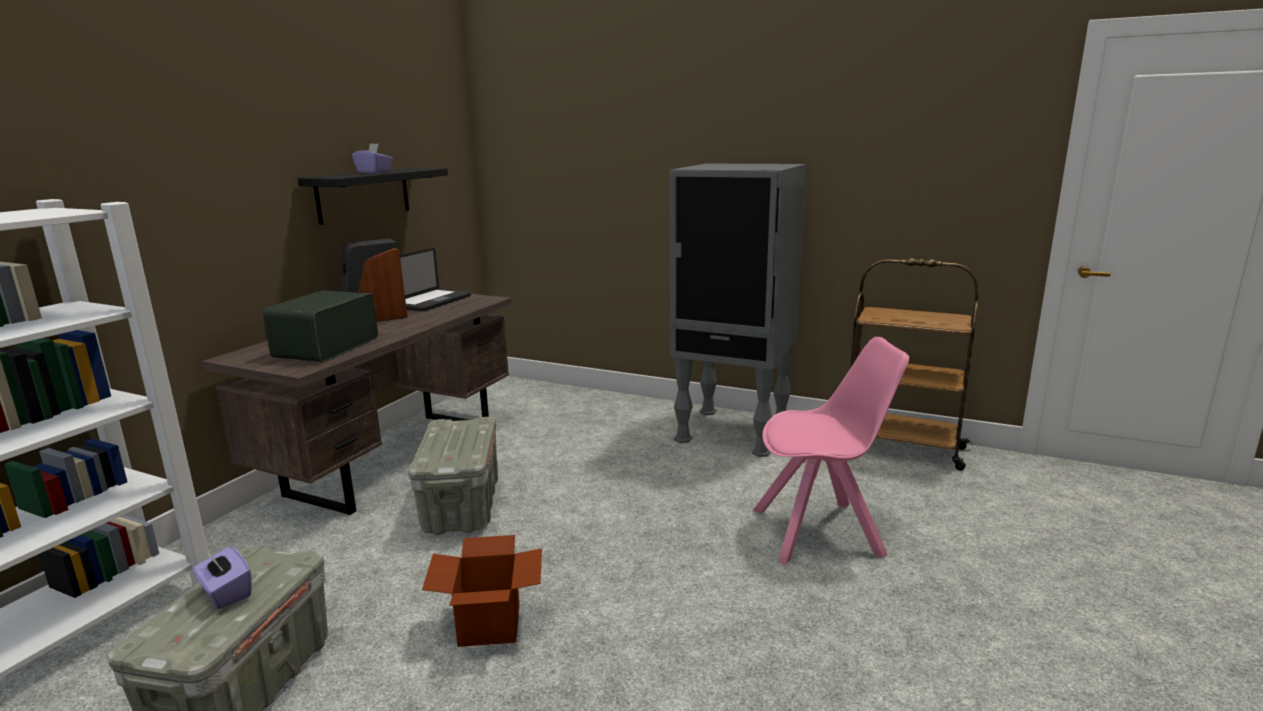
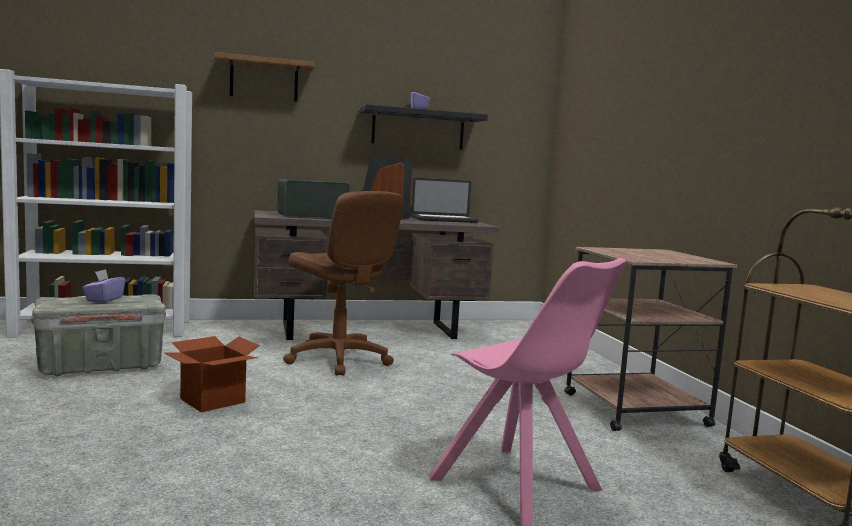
camera: 50 degrees right, 10 degrees down
(163, 159) = (264, 80): none -> shelf
(462, 507) = (338, 359): grey storage box -> brown office chair
(733, 432) = (636, 411): grey cabinet -> brown cart

